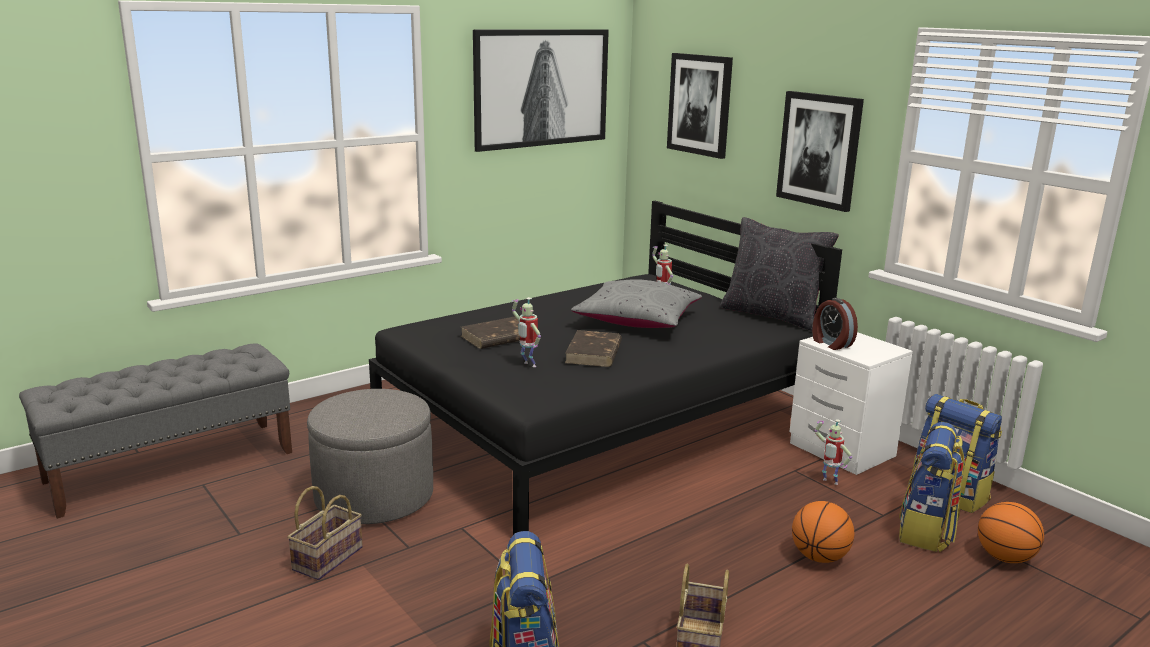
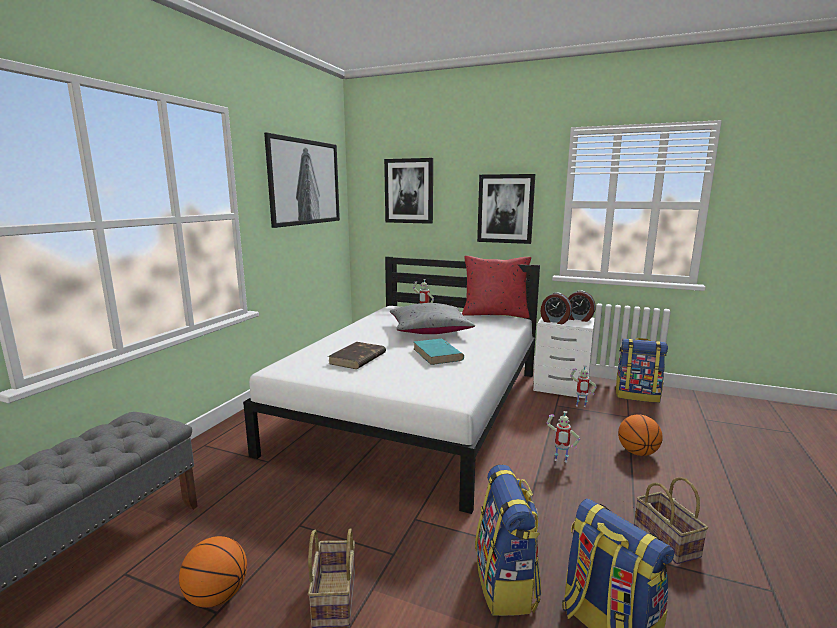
camera: 30 degrees left, 5 degrees down
(374, 496) = (315, 519): grey ottoman -> none
(527, 365) = (407, 372): toy robot -> toy robot (560, 462)
(593, 353) = (438, 354): brown book -> turquoise book
(599, 423) = (416, 409): black bed -> white bed
(772, 315) = (495, 314): black pillow -> red pillow
(878, 347) = (578, 319): none -> alarm clock
(926, 531) = (657, 419): backpack -> backpack (506, 584)
(1005, 557) = (705, 421): basketball -> basketball (217, 596)

